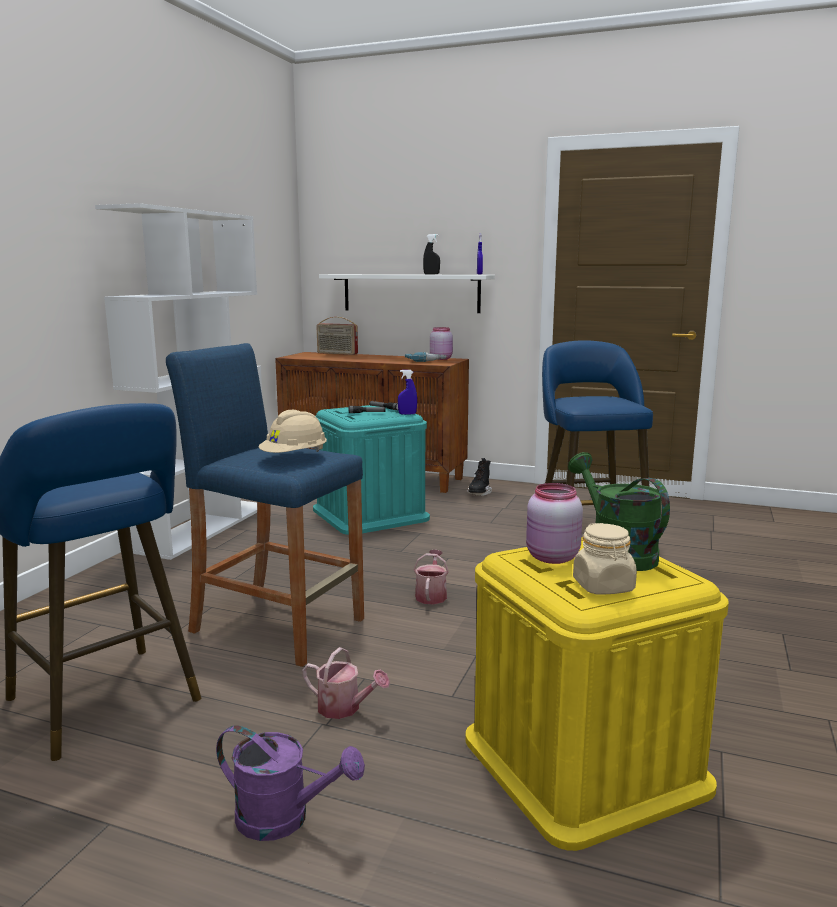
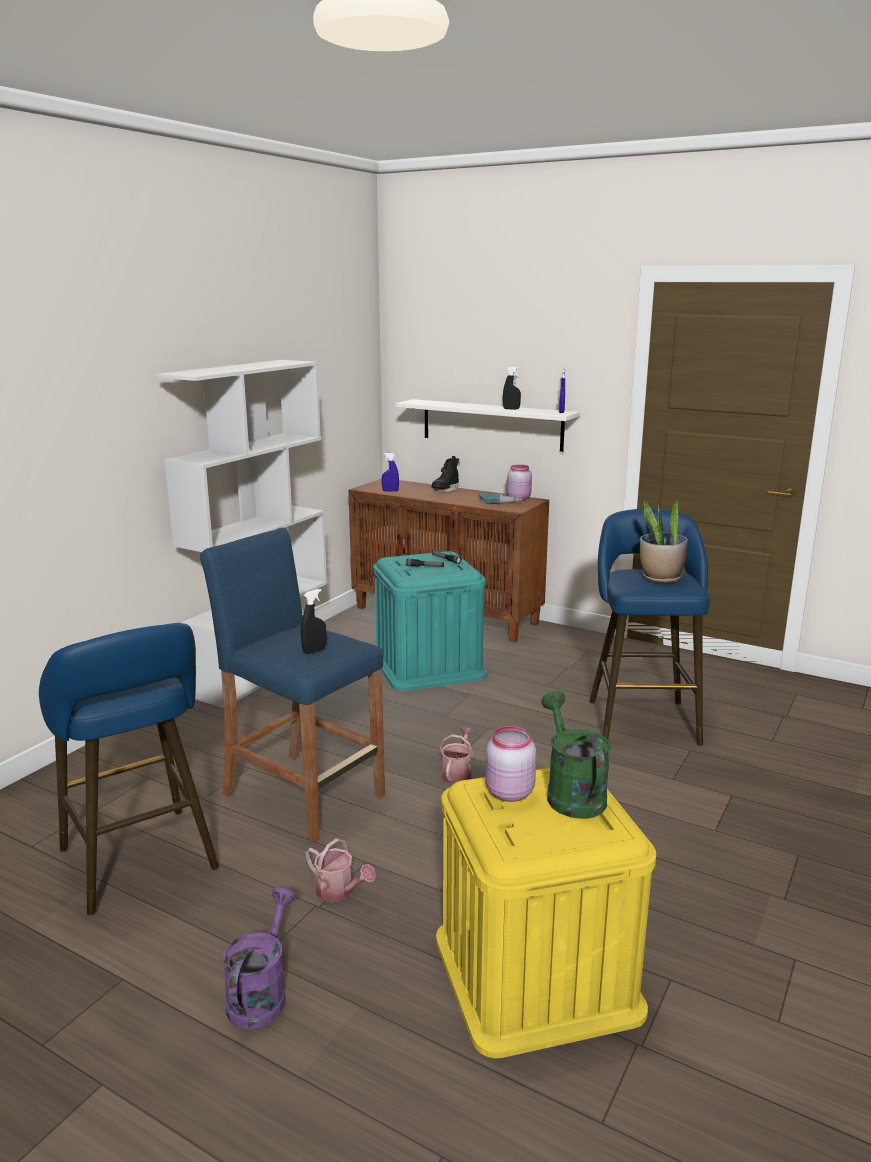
camera: 10 degrees right, 5 degrees up
(284, 819) = (261, 994): purple watering can -> purple watering can turned 105 degrees counterclockwise
(294, 458) = (314, 651): beige hard hat -> black spray bottle
(337, 353) = (414, 483): radio -> none
(407, 414) = (466, 570): blue spray bottle -> blue spray bottle (390, 491)
(479, 493) = (549, 646): black boot -> black boot (445, 490)
(603, 399) = (660, 578): none -> potted plant
(603, 586) = (537, 834): beige jar -> none

